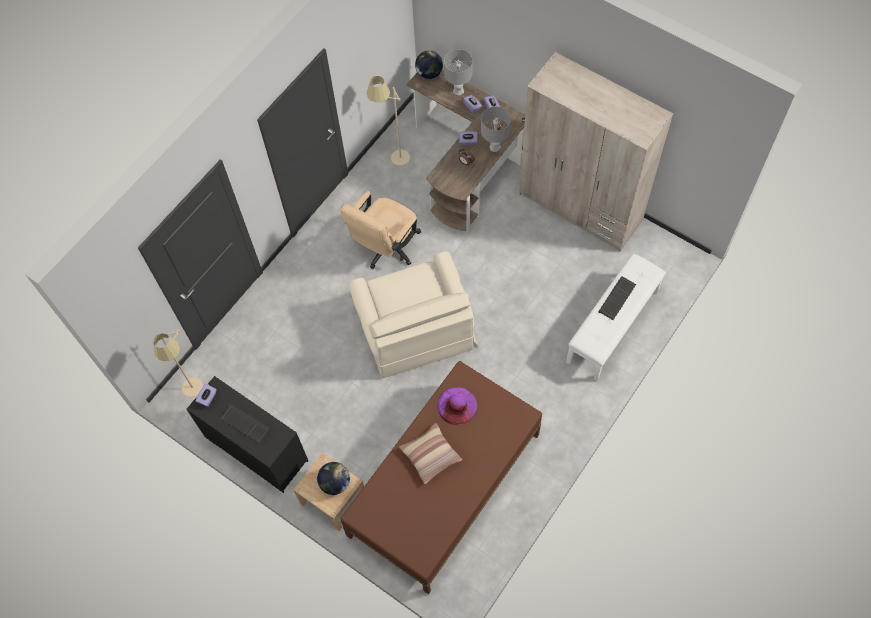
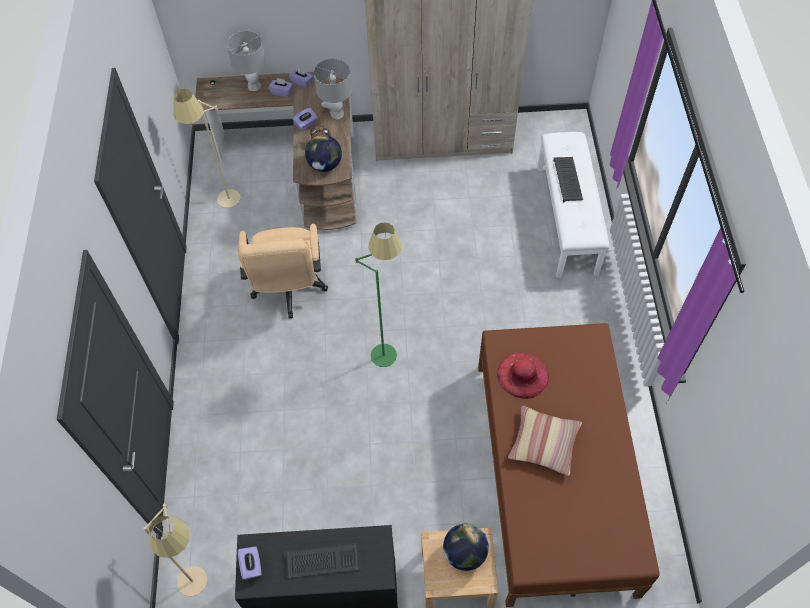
camera: 40 degrees left, 5 degrees down
(415, 328) = (386, 345): beige armchair -> green floor lamp
(429, 73) = (210, 87): globe -> globe (325, 165)
(457, 405) = (523, 375): purple hat -> red hat

